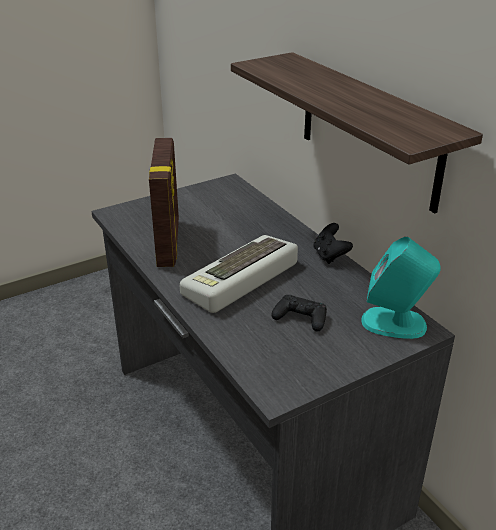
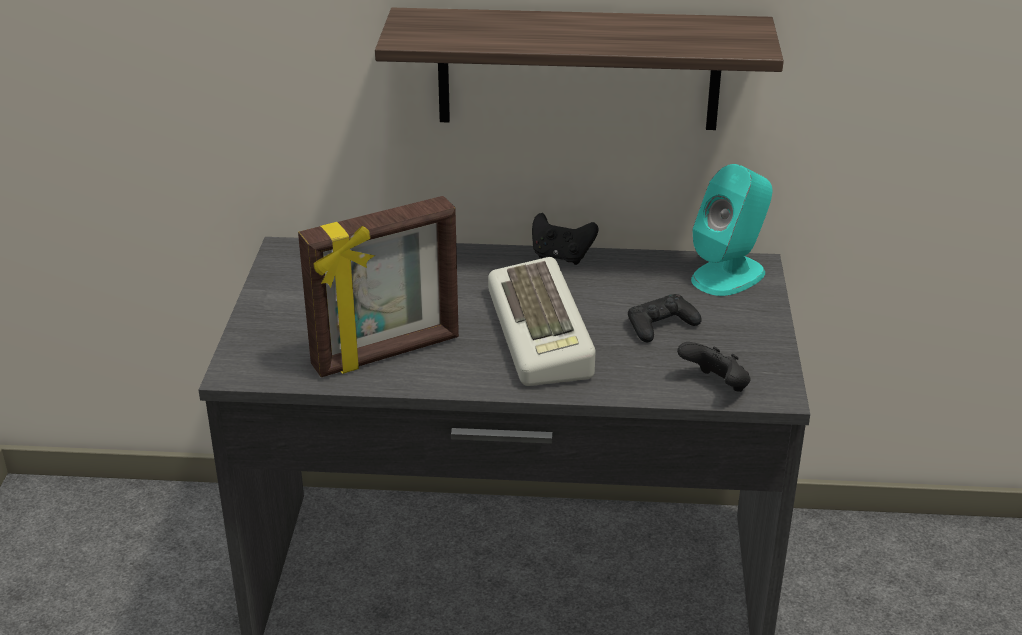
camera: 55 degrees left, 0 degrees up
(169, 243) = (387, 353): picture frame -> picture frame turned 120 degrees clockwise
(257, 365) = (716, 386): none -> black game controller

